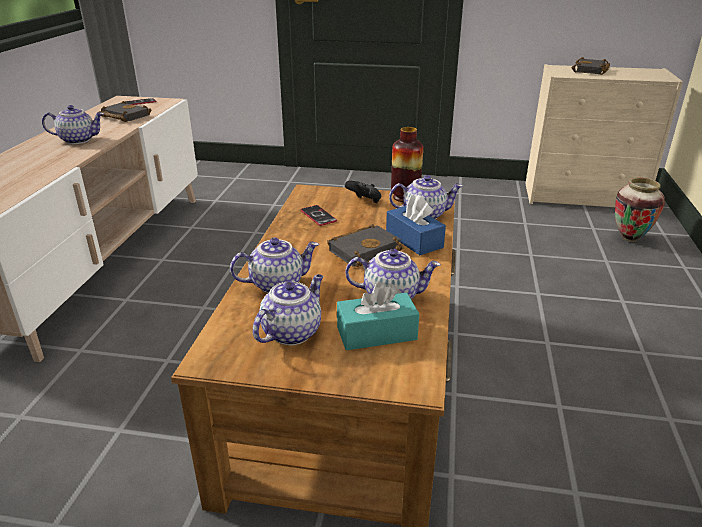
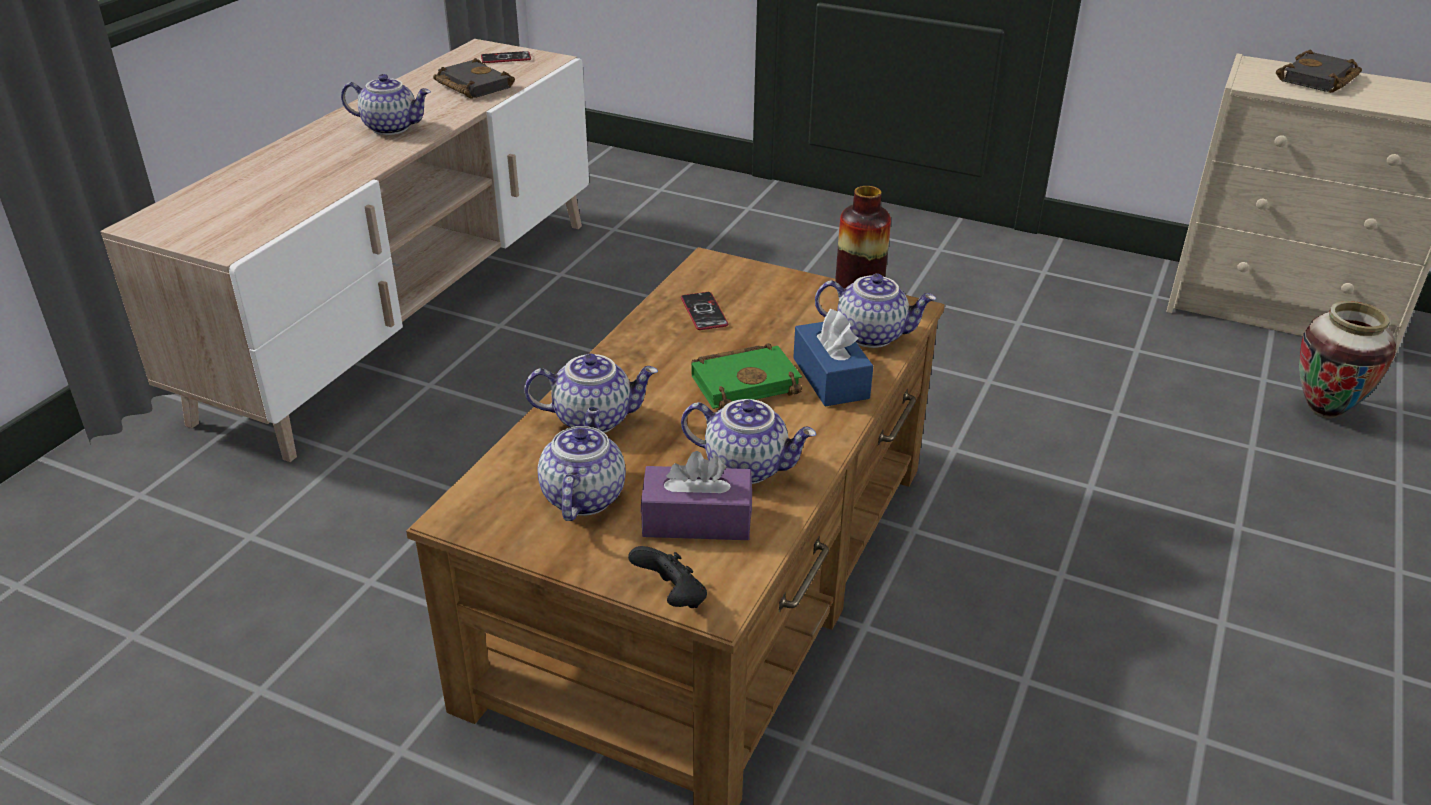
camera: 15 degrees right, 5 degrees up
(292, 332) = (583, 496): teapot -> teapot turned 45 degrees counterclockwise
(364, 202) = (788, 296): black game controller -> black game controller (671, 598)
(364, 249) = (746, 382): black book -> green book
(376, 333) = (697, 520): turquoise tissue box -> purple tissue box

